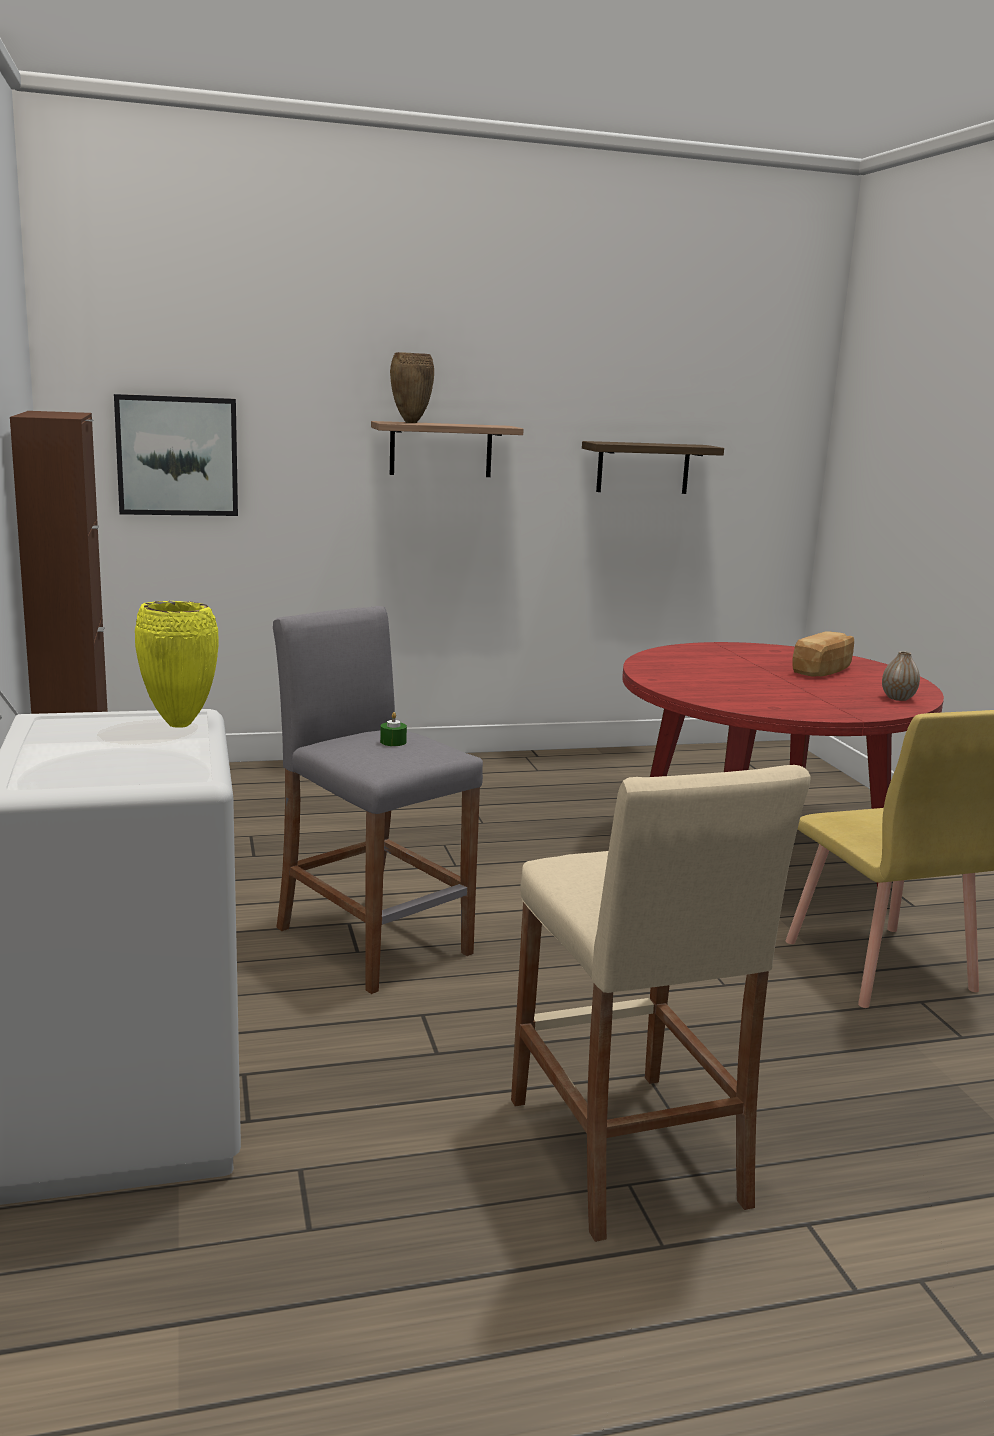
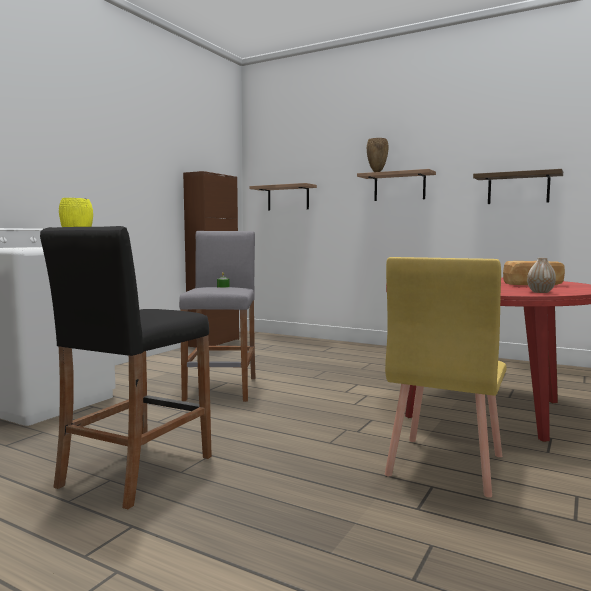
camera: 45 degrees right, 10 degrees down
(177, 456) = (288, 198): picture -> shelf
(626, 1151) = (136, 471): beige stool -> black stool

